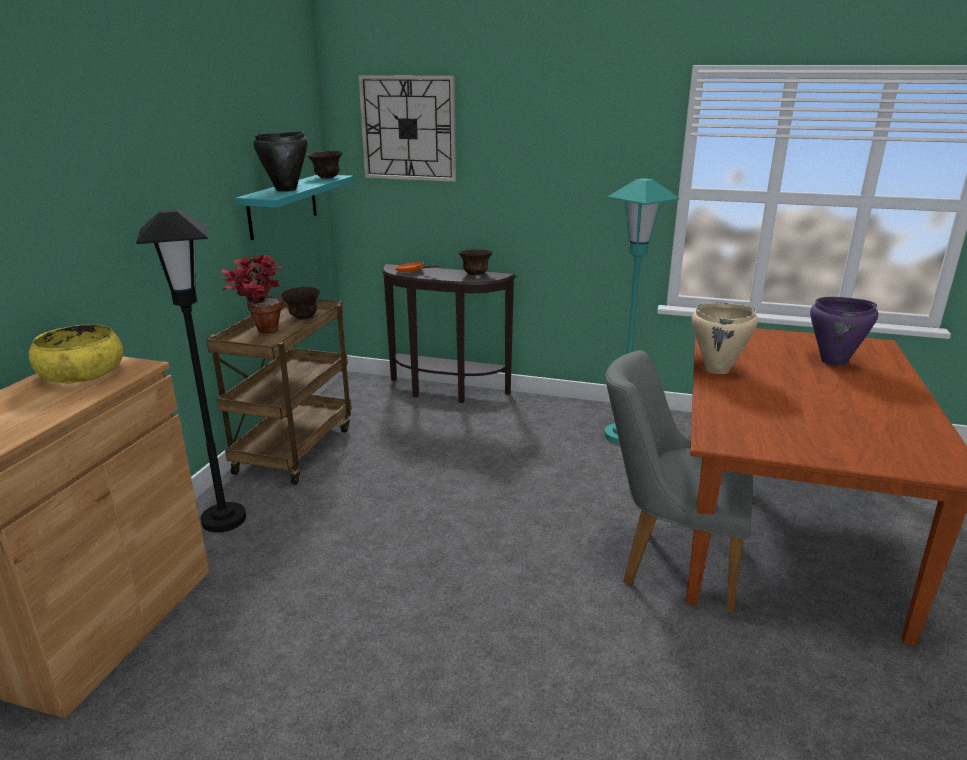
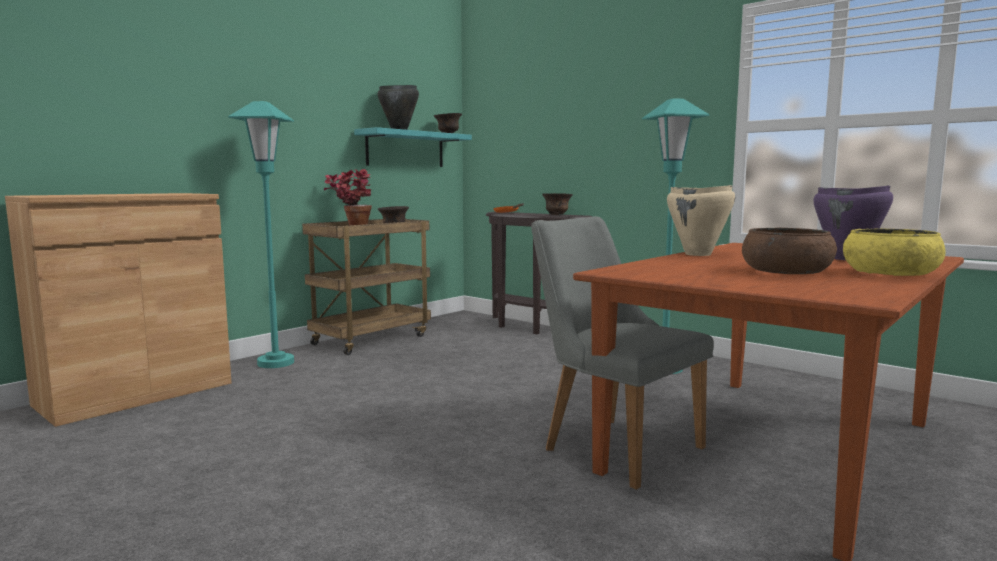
camera: 25 degrees right, 15 degrees down
(82, 373) = (161, 193): yellow bowl -> yellow bowl (890, 273)
(224, 519) = (276, 363): black floor lamp -> turquoise floor lamp
(408, 128) = (516, 95): wall clock -> none
(835, 409) = (786, 271): none -> brown bowl

